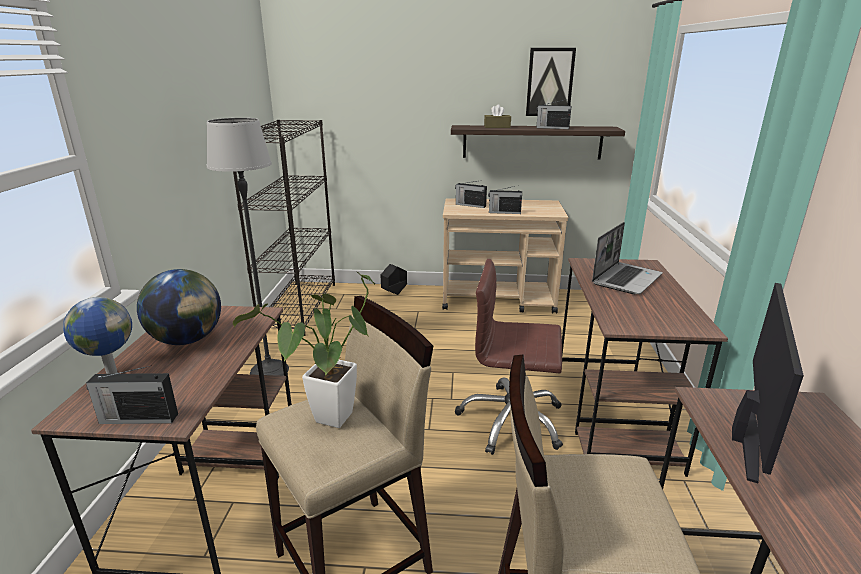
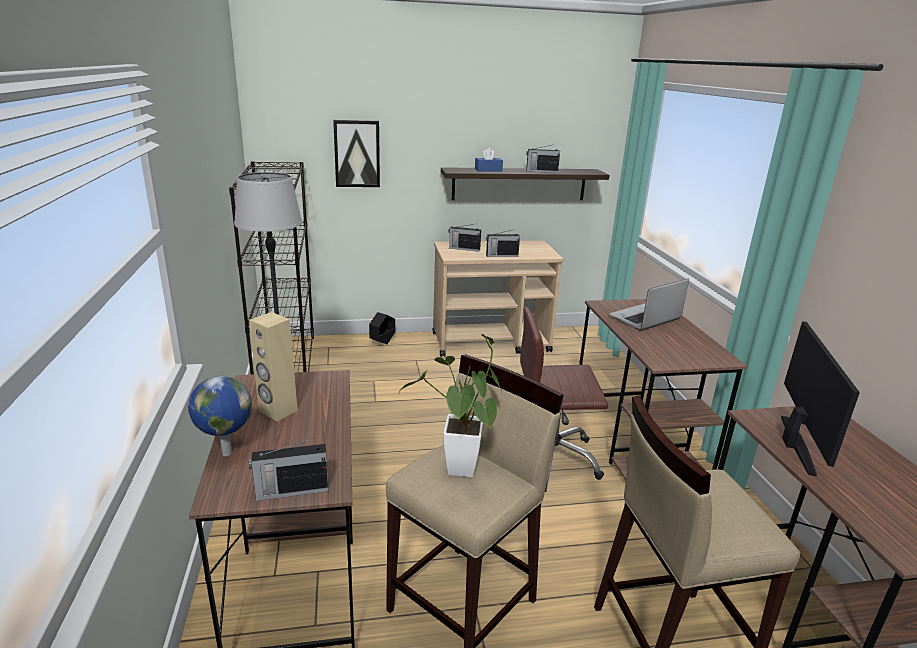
camera: 15 degrees left, 0 degrees up
(187, 340) = (277, 411): globe -> beige speaker
(497, 127) = (488, 170): brown tissue box -> blue tissue box
(549, 82) = (536, 126): picture -> picture (357, 154)
(626, 279) = (644, 318): laptop -> laptop turned 150 degrees counterclockwise

